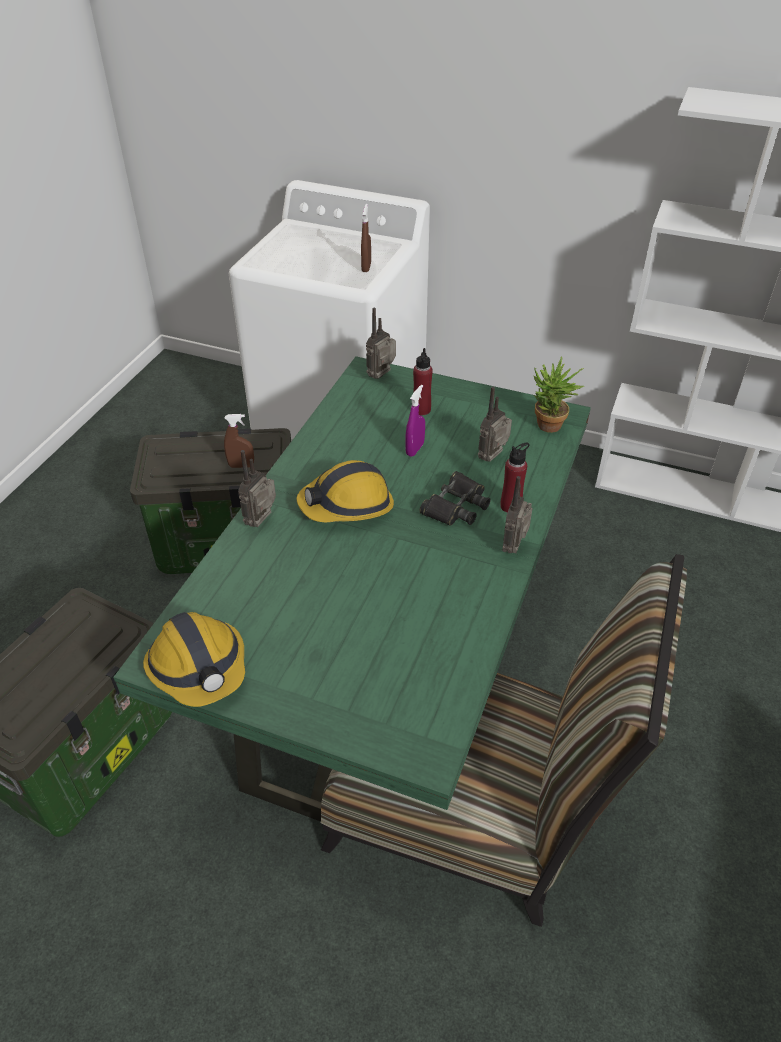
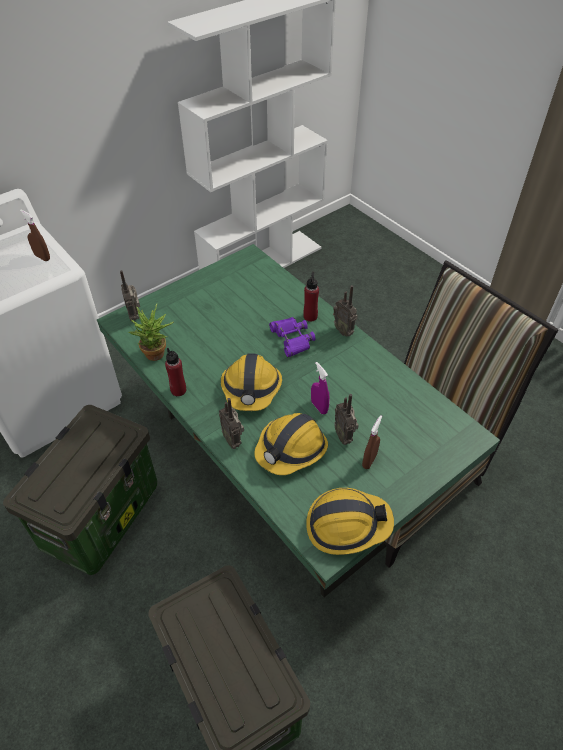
camera: 60 degrees left, 5 degrees up
(241, 465) = (105, 448): brown spray bottle -> brown spray bottle (369, 460)
(280, 574) = (291, 449): none -> hard hat
(415, 449) = (225, 334): purple spray bottle -> purple spray bottle (319, 407)
(421, 410) = (188, 313): red bottle -> red bottle (178, 390)
(456, 506) = (292, 339): black binoculars -> purple binoculars
(493, 458) = (263, 303): radio -> radio (344, 436)
(548, 428) = (257, 269): potted plant -> potted plant (157, 356)

